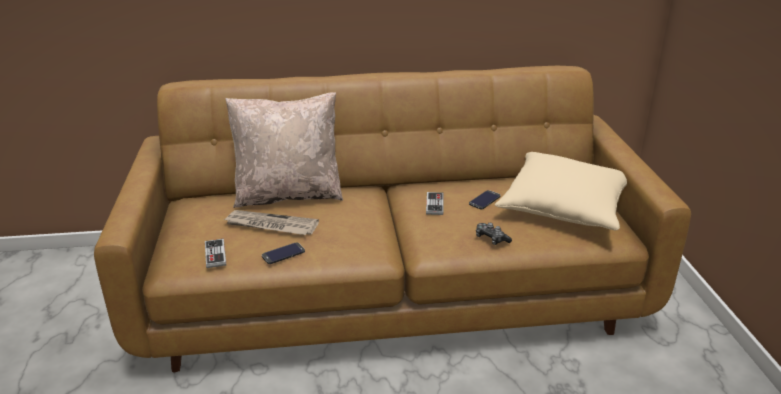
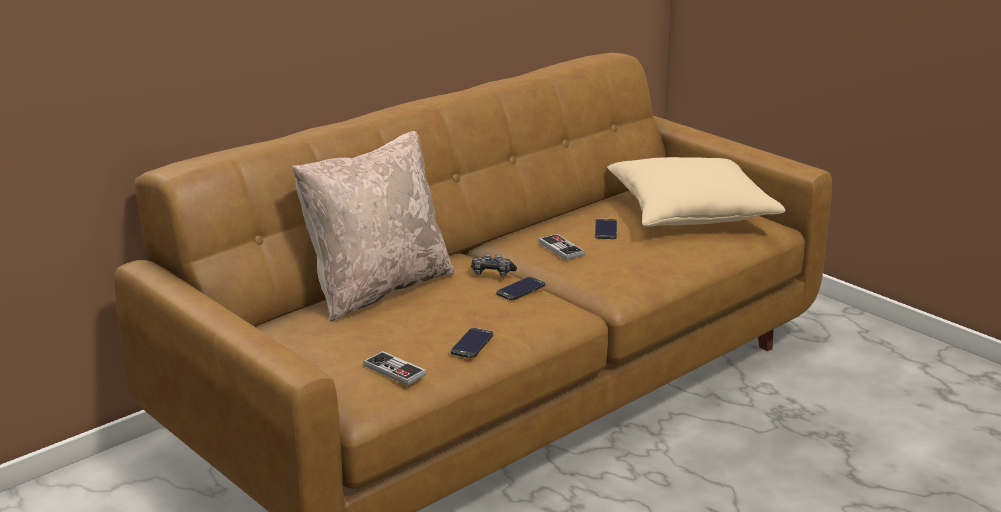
camera: 35 degrees left, 5 degrees down
(270, 225) = (411, 323): newspaper -> none
(367, 225) = (521, 289): none -> phone
(491, 239) = (664, 262): game controller -> game controller (492, 273)

